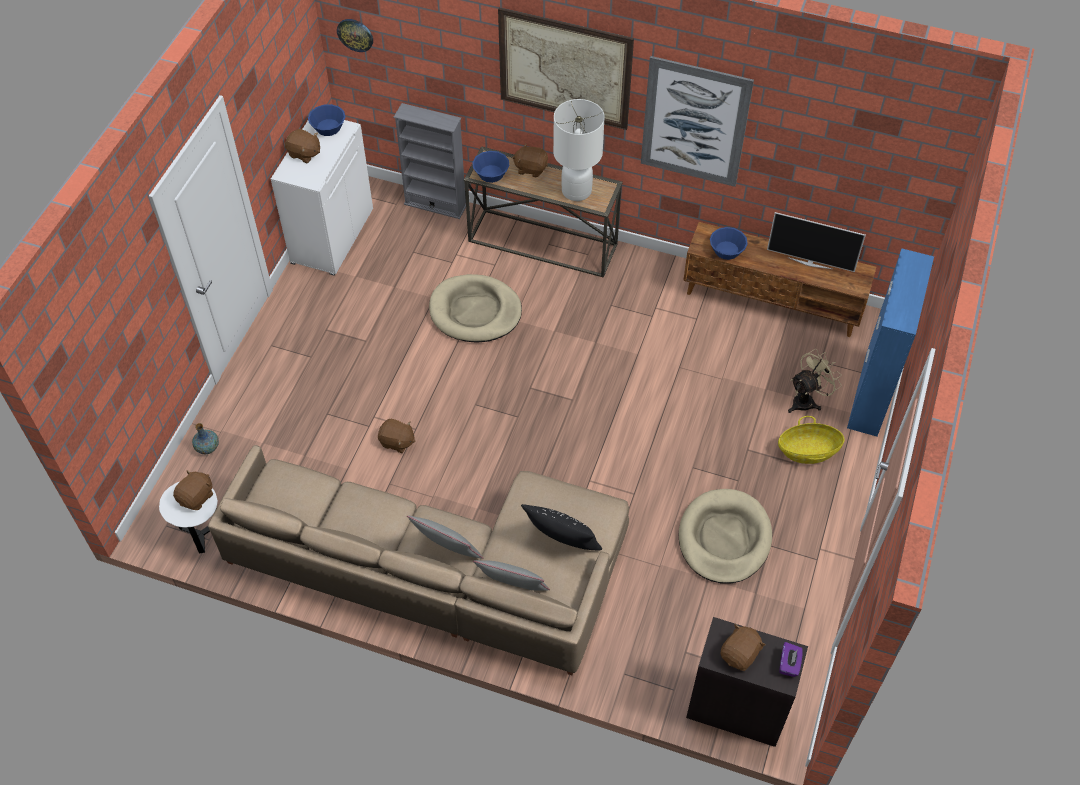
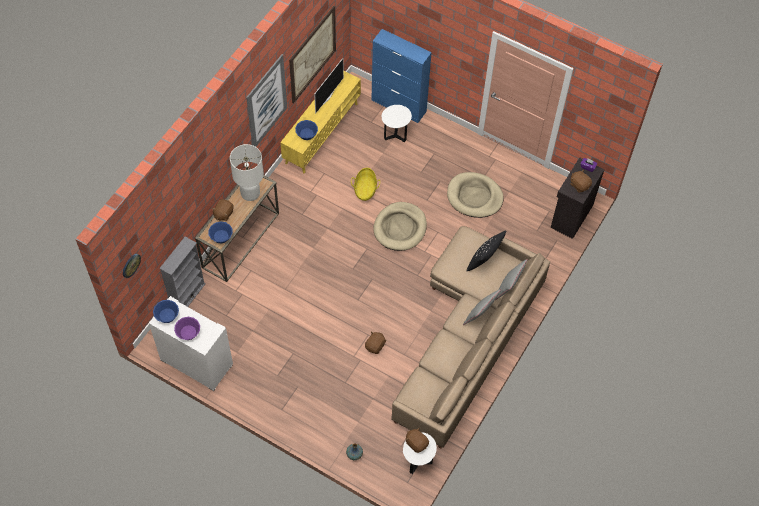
camera: 80 degrees left, 5 degrees up
(304, 154) = (188, 332): brown plush toy -> purple bowl
(475, 311) = (286, 287): beige dog bed -> beige dog bed (400, 228)
(564, 69) = (217, 150): picture -> picture (312, 54)
(772, 301) = (322, 132): brown tv stand -> yellow tv stand
(807, 400) = (395, 135): beige fan -> white side table
(808, 451) = (428, 144): basket -> basket (365, 189)

